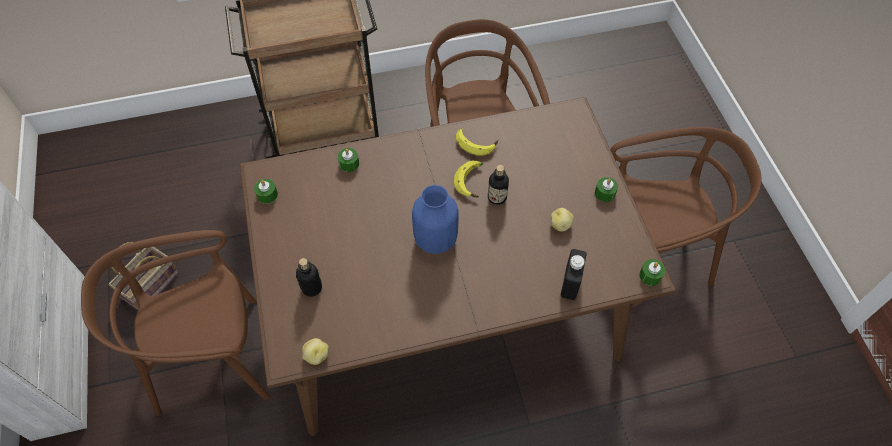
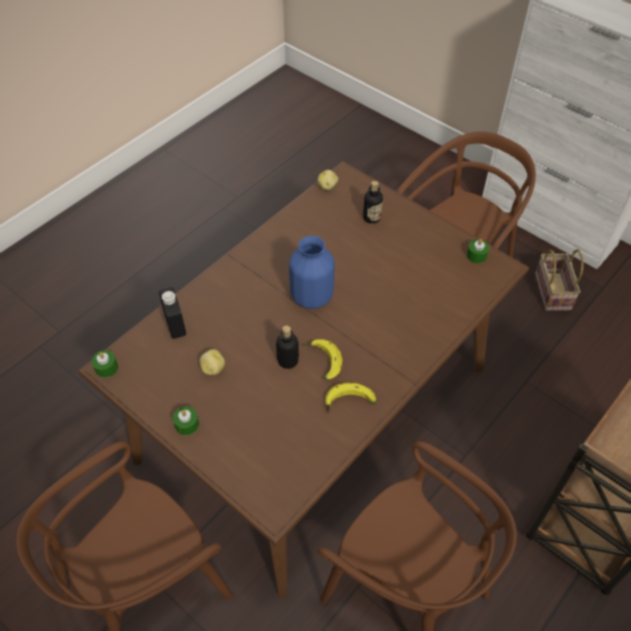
camera: 145 degrees right, 5 degrees down
(349, 164) = (442, 315): green candle -> none

